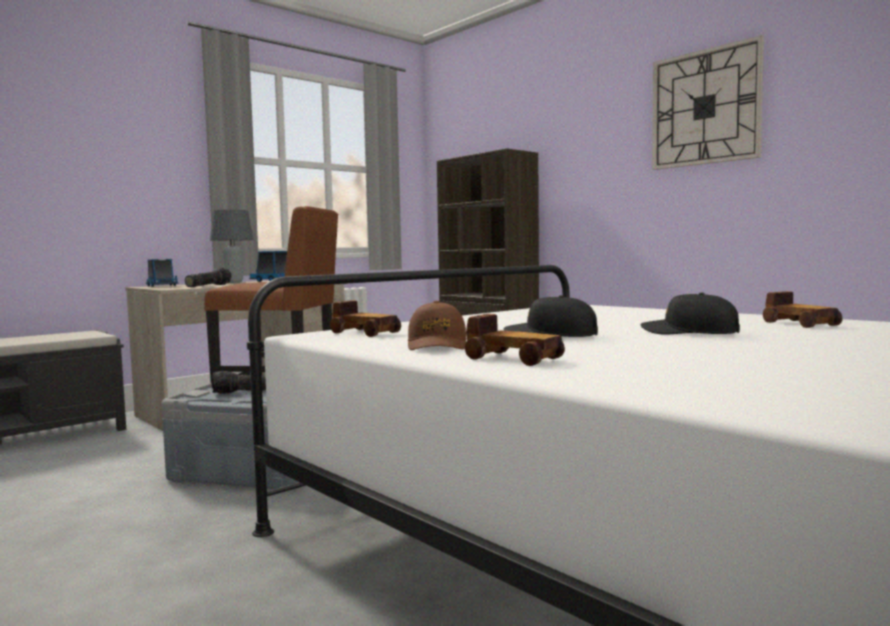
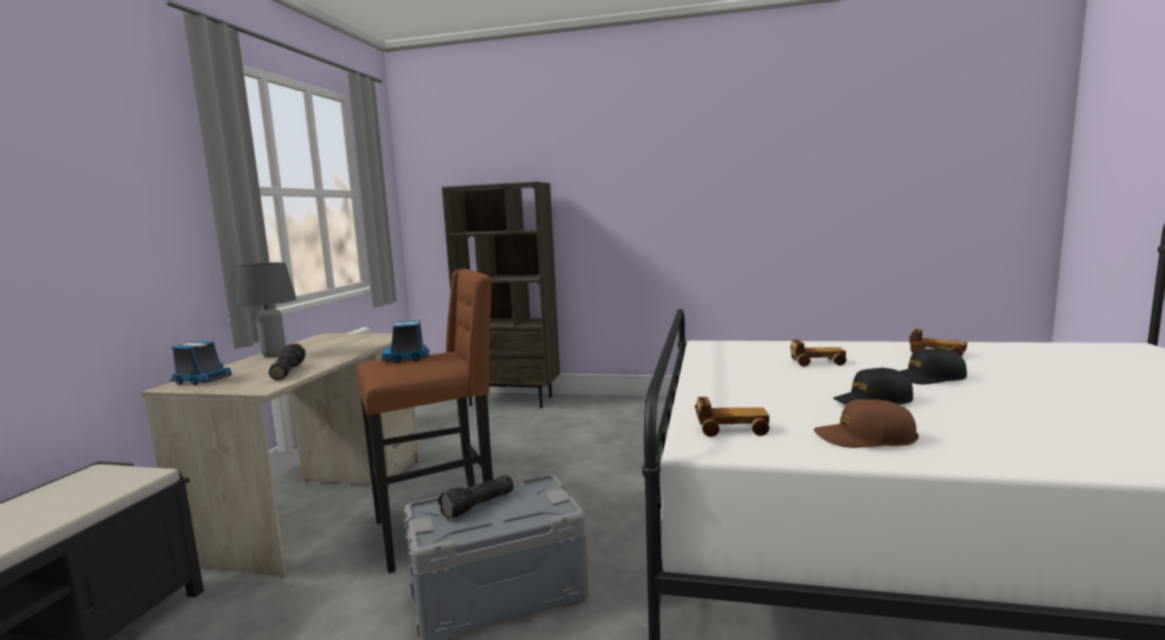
camera: 35 degrees left, 5 degrees up
(437, 345) = (864, 438): brown cap -> brown cap turned 135 degrees clockwise
(512, 359) = (985, 447): toy car -> toy car (816, 362)
(705, 107) = (717, 158): wall clock -> none

